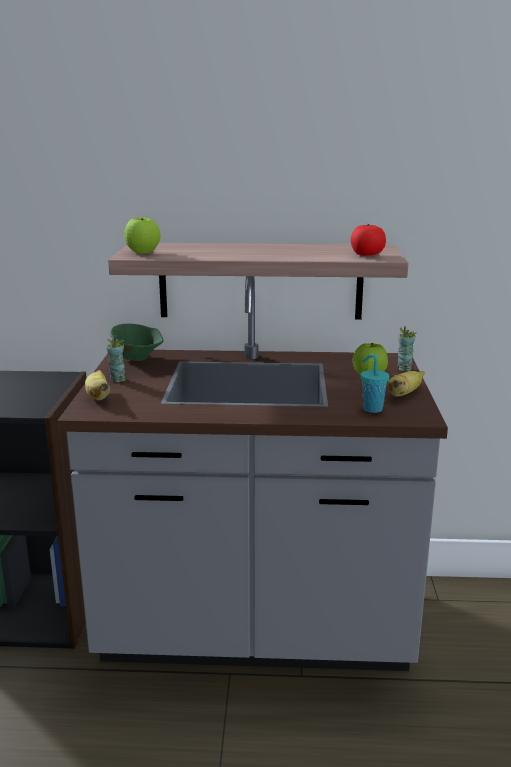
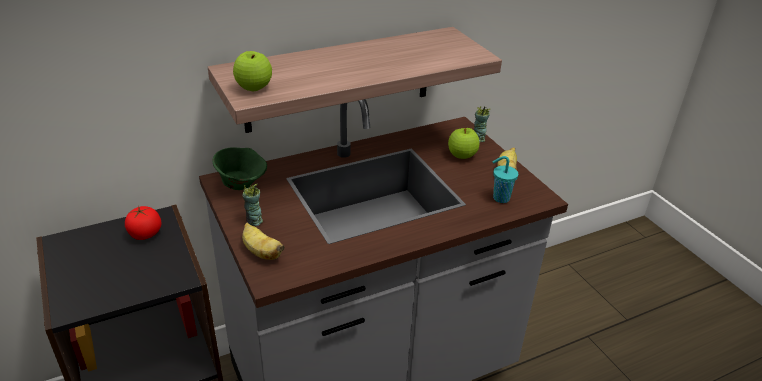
camera: 30 degrees left, 15 degrees up
(367, 255) = (457, 53): tomato -> tomato (145, 234)

